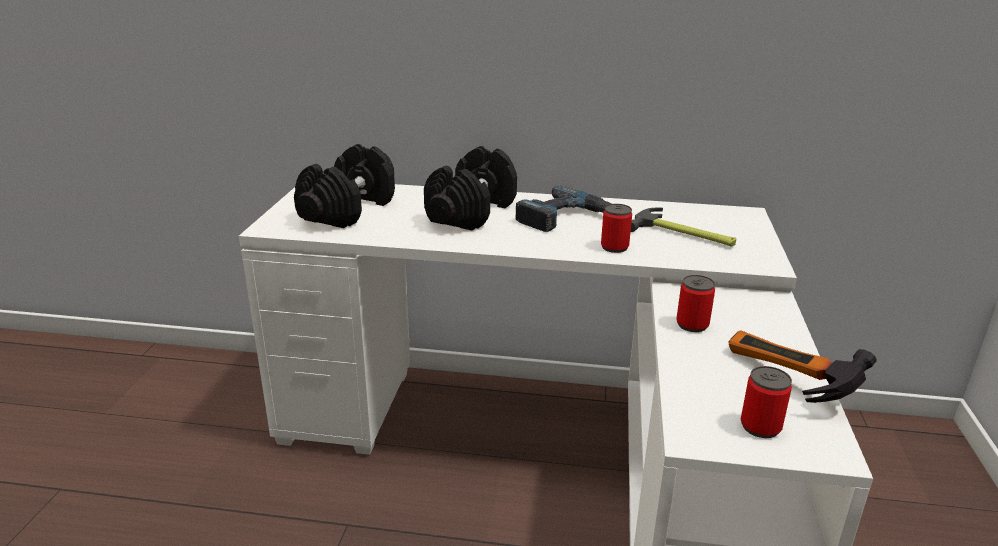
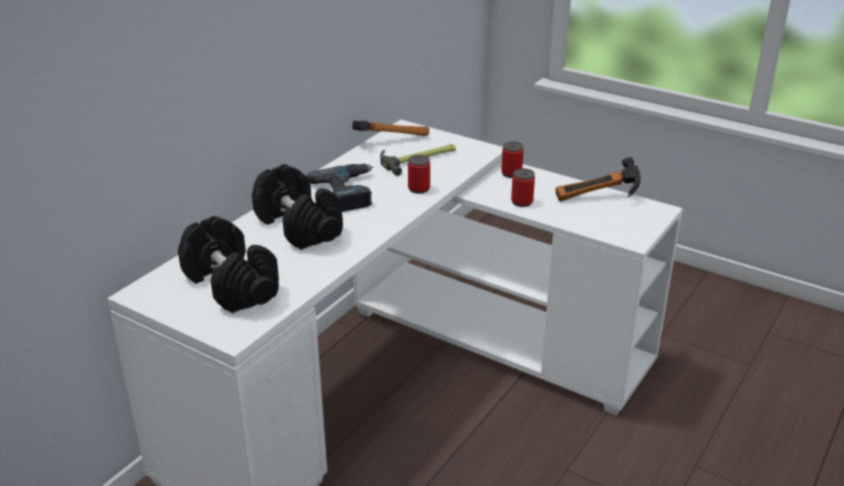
camera: 65 degrees left, 5 degrees up
(706, 211) = (389, 139): none -> hammer
(760, 426) = (633, 219): can -> can (511, 173)

